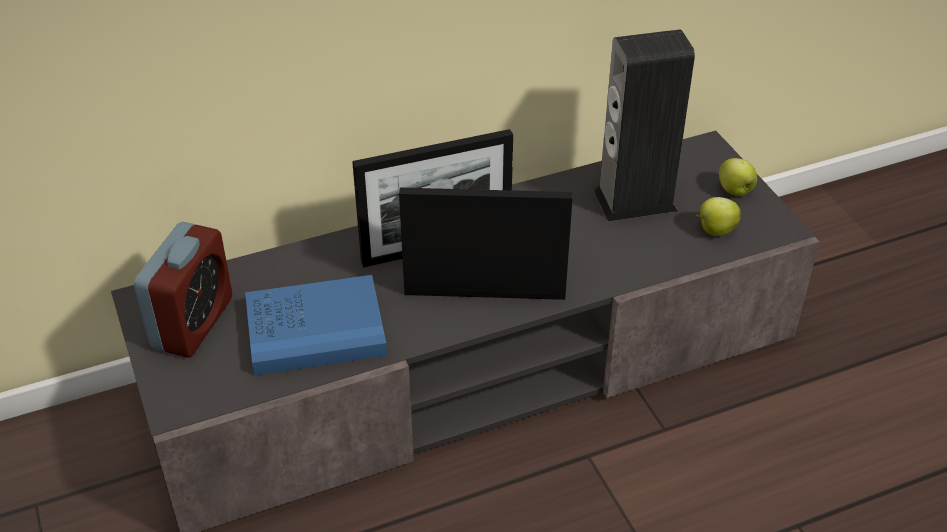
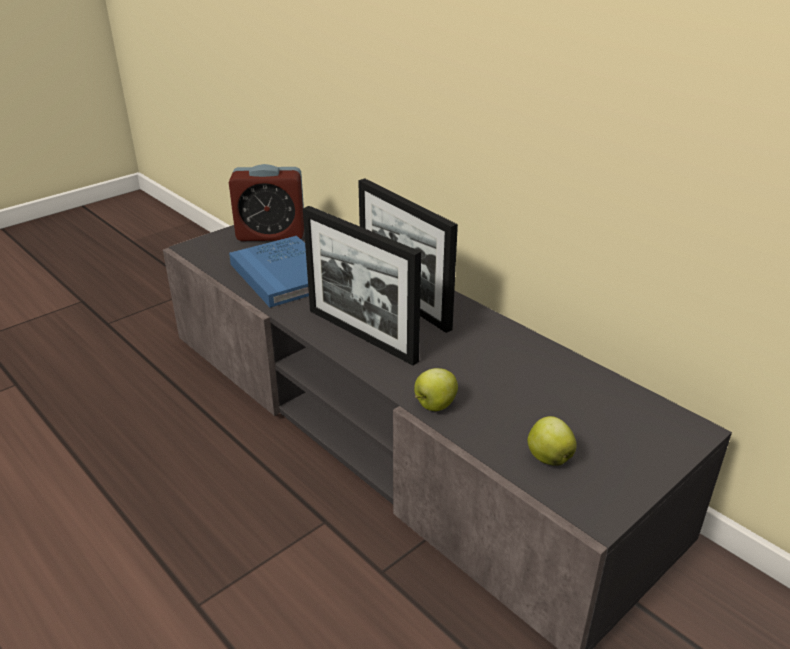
camera: 70 degrees right, 10 degrees down
(484, 294) = (361, 335): picture frame -> picture frame turned 150 degrees clockwise
(635, 200) = (551, 393): speaker -> none
(735, 191) = (631, 463): apple -> apple (434, 406)

